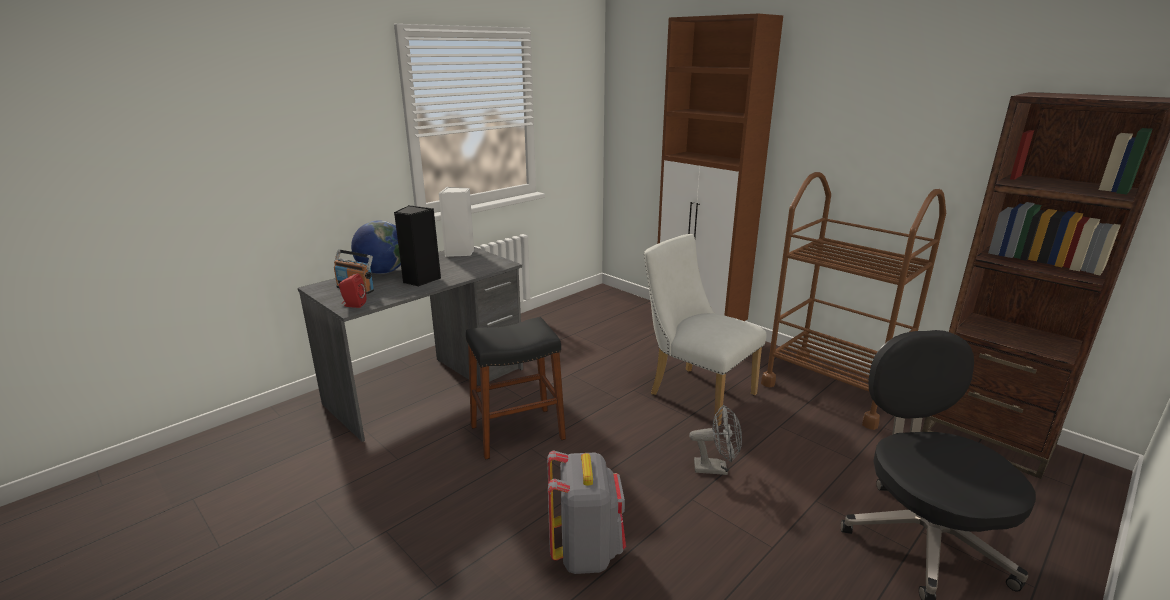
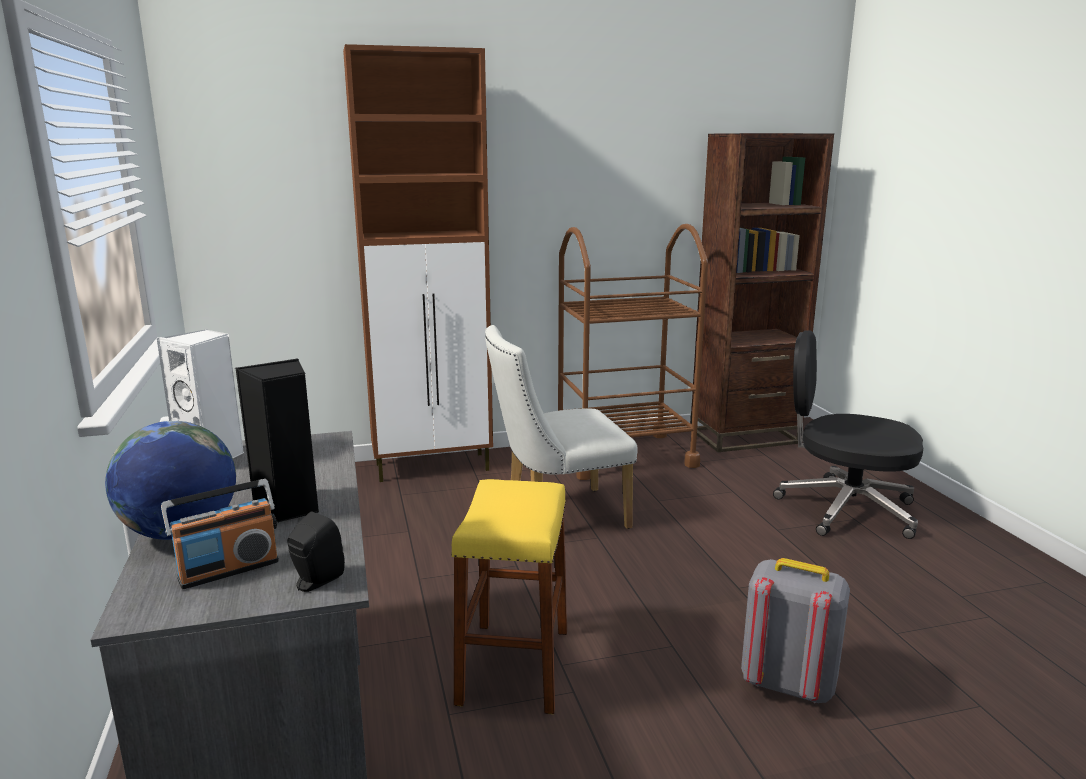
camera: 60 degrees left, 5 degrees down
(353, 305) = (315, 582): red speaker -> black speaker
(517, 432) = (514, 666): black stool -> yellow stool
(716, 468) = (699, 556): grey fan -> none

